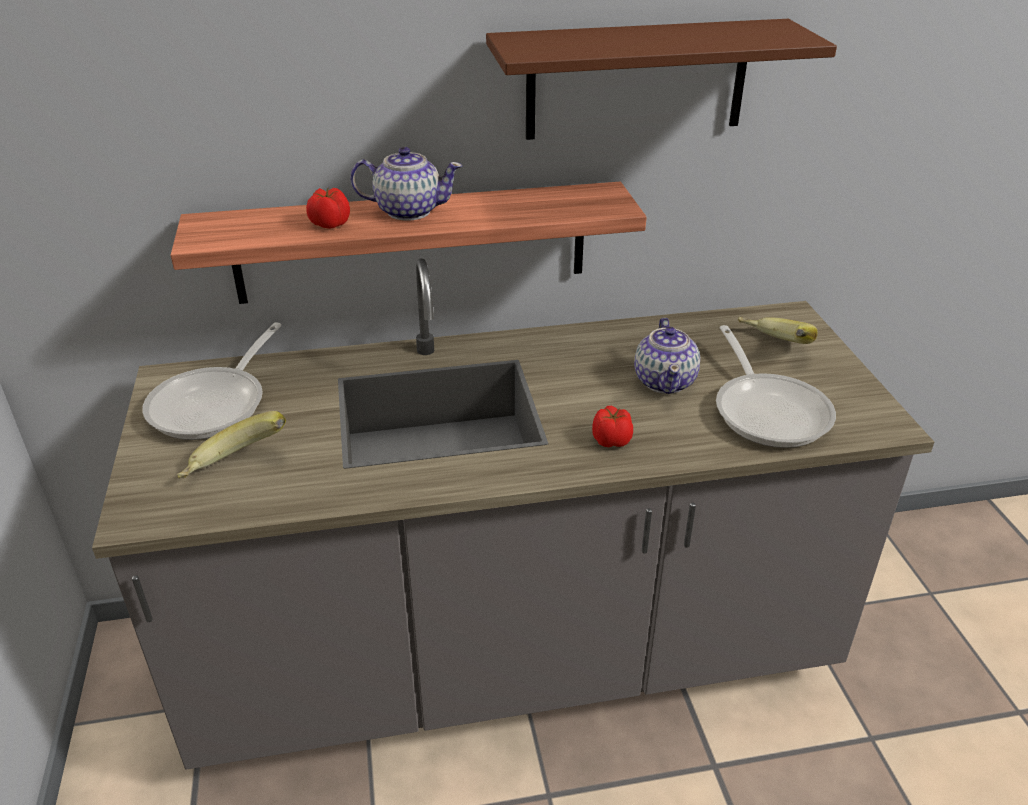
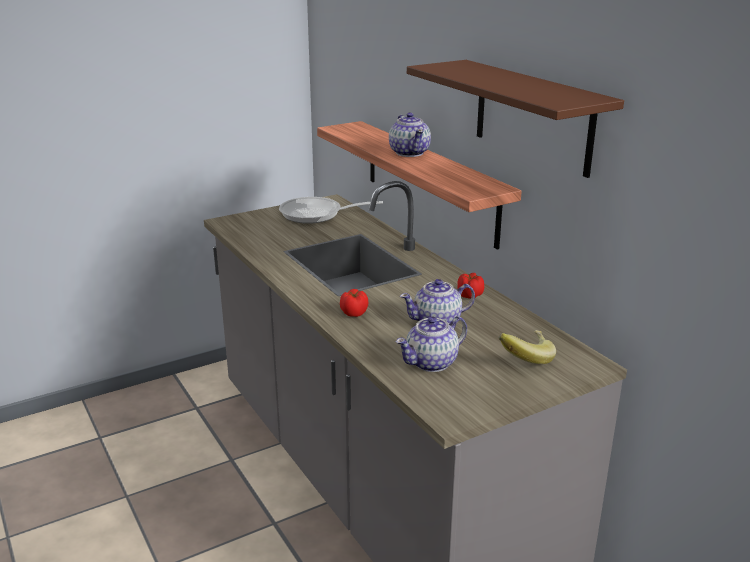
camera: 70 degrees right, 10 degrees down
(236, 469) = (268, 230): banana -> none
(329, 224) = (376, 143): tomato -> tomato (469, 295)
(768, 410) = (431, 363): frying pan -> teapot

